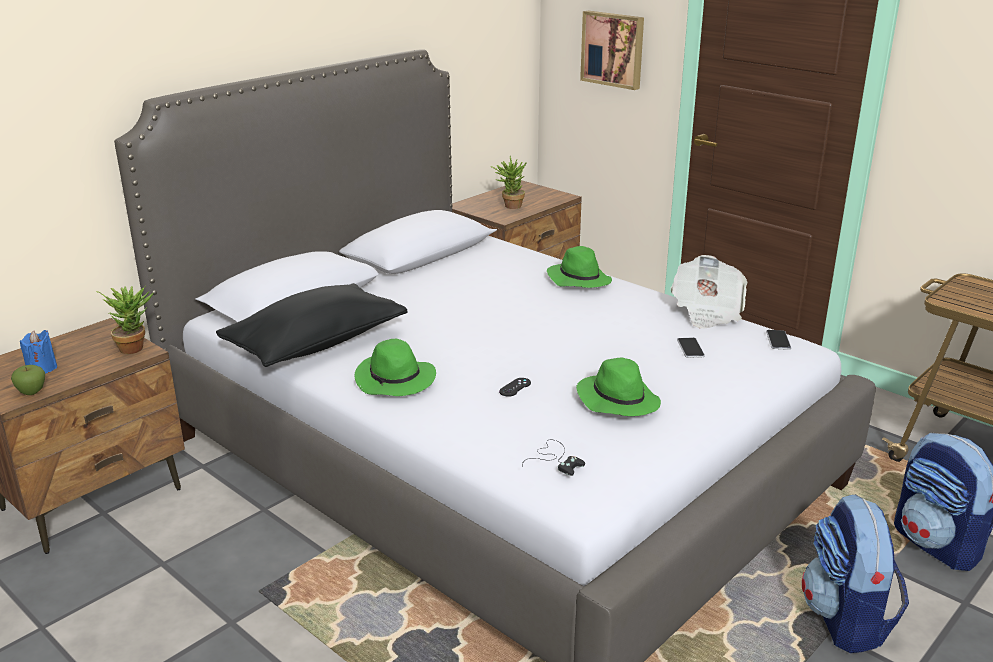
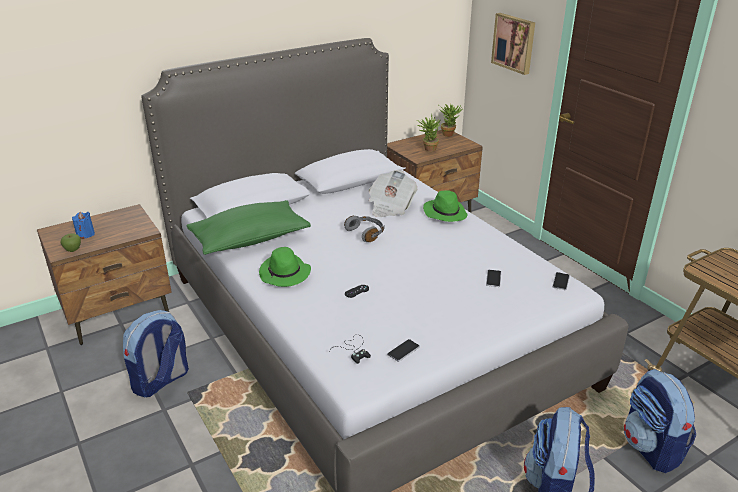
camera: 15 degrees right, 5 degrees up
(135, 347) = (143, 226): potted plant -> potted plant (449, 134)
(208, 583) = (161, 381): none -> backpack
(316, 344) = (250, 240): black pillow -> green pillow
(484, 315) = (366, 233): none -> grey headphones
(617, 400) = (419, 311): green hat -> none
(624, 451) = (403, 351): none -> phone
(707, 312) = (521, 251): newspaper -> newspaper (390, 206)

